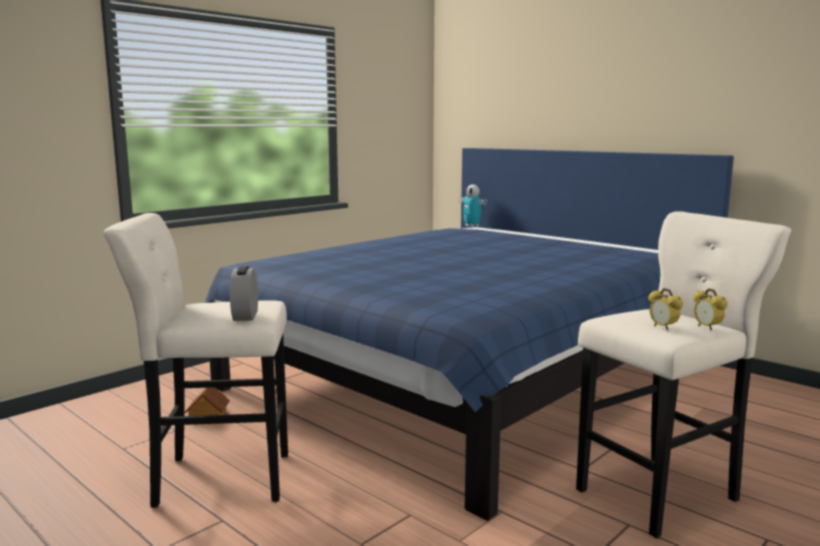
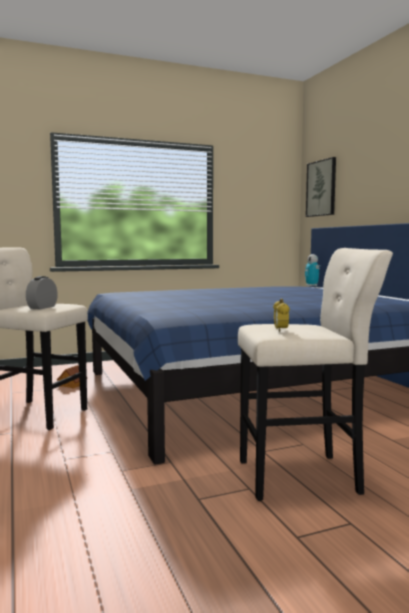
camera: 25 degrees right, 5 degrees down
(472, 94) = (321, 188): none -> picture
(707, 328) = (316, 333): alarm clock -> none

